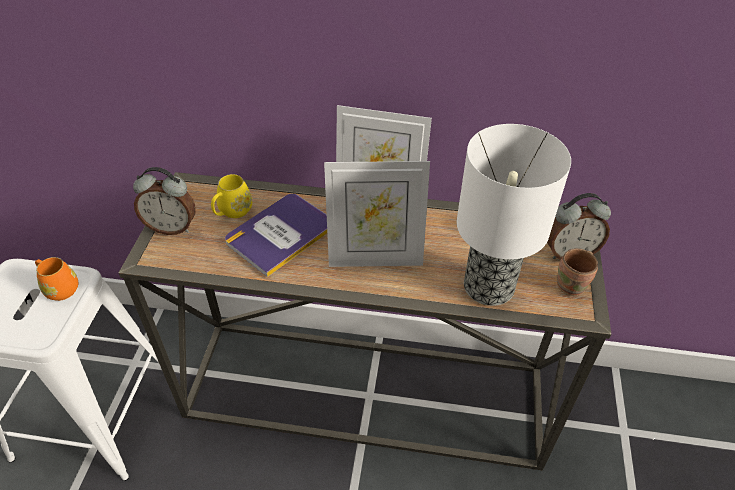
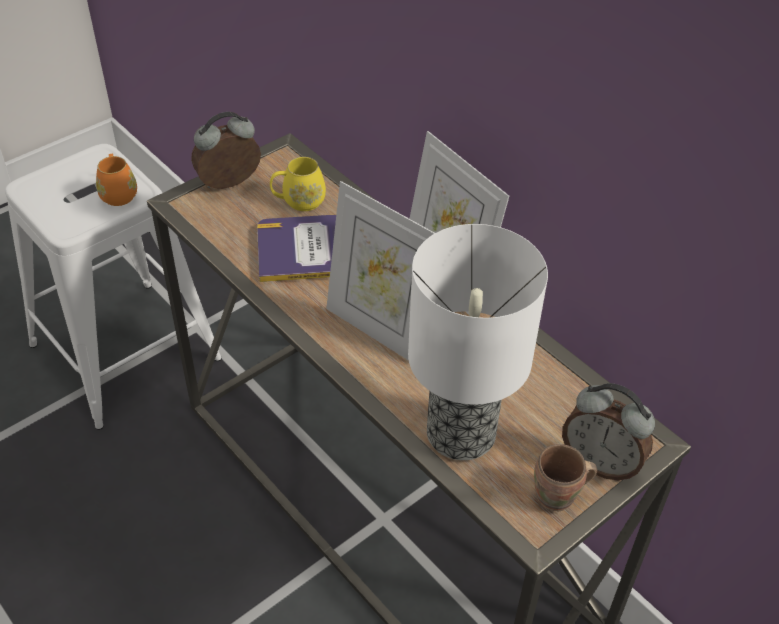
camera: 40 degrees right, 0 degrees up
(172, 227) = (230, 185): alarm clock -> alarm clock turned 105 degrees clockwise

